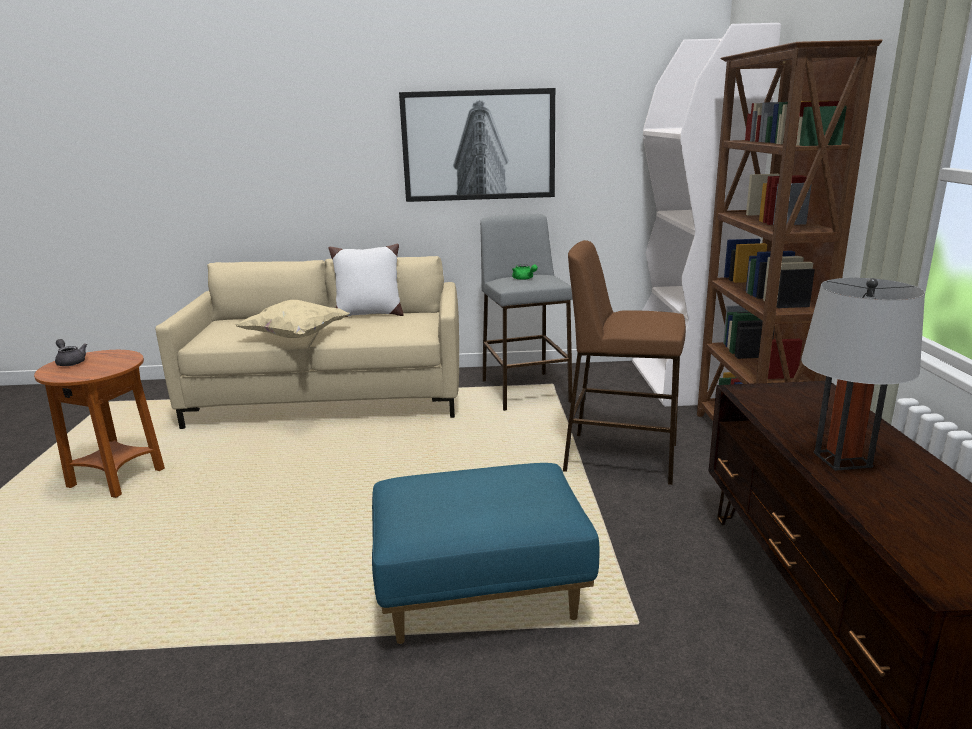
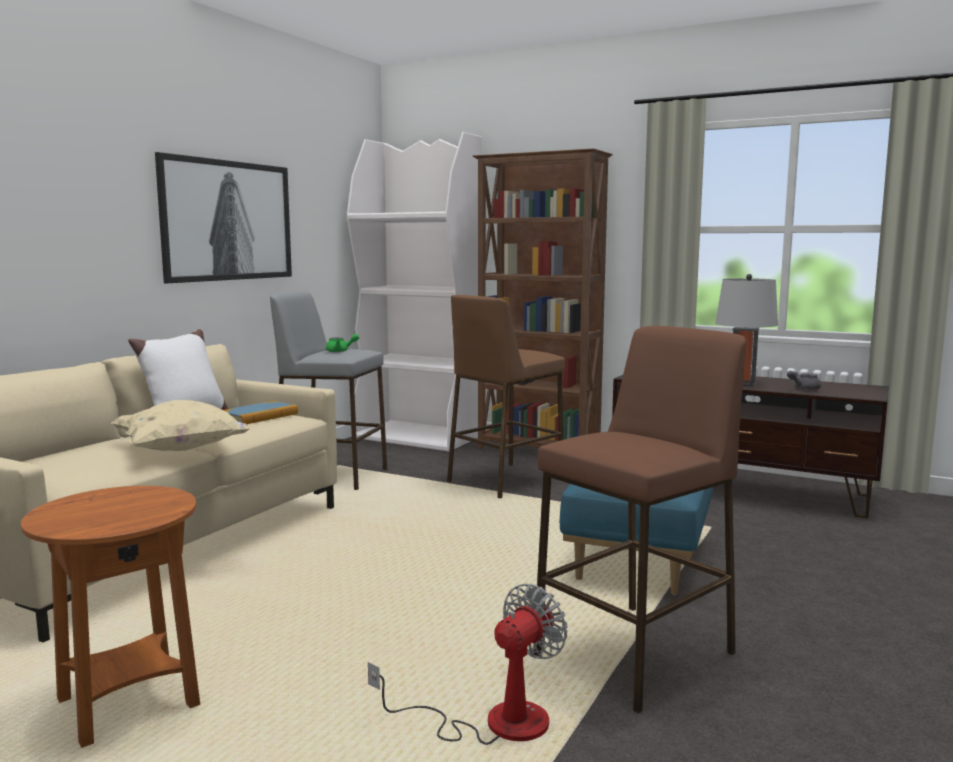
camera: 60 degrees left, 10 degrees down
(70, 362) = (64, 518): grey teapot -> grey teapot (803, 388)
(110, 609) = (493, 722): none -> fan
(247, 650) = (636, 653): none -> brown stool
(403, 324) = (259, 416): none -> book

